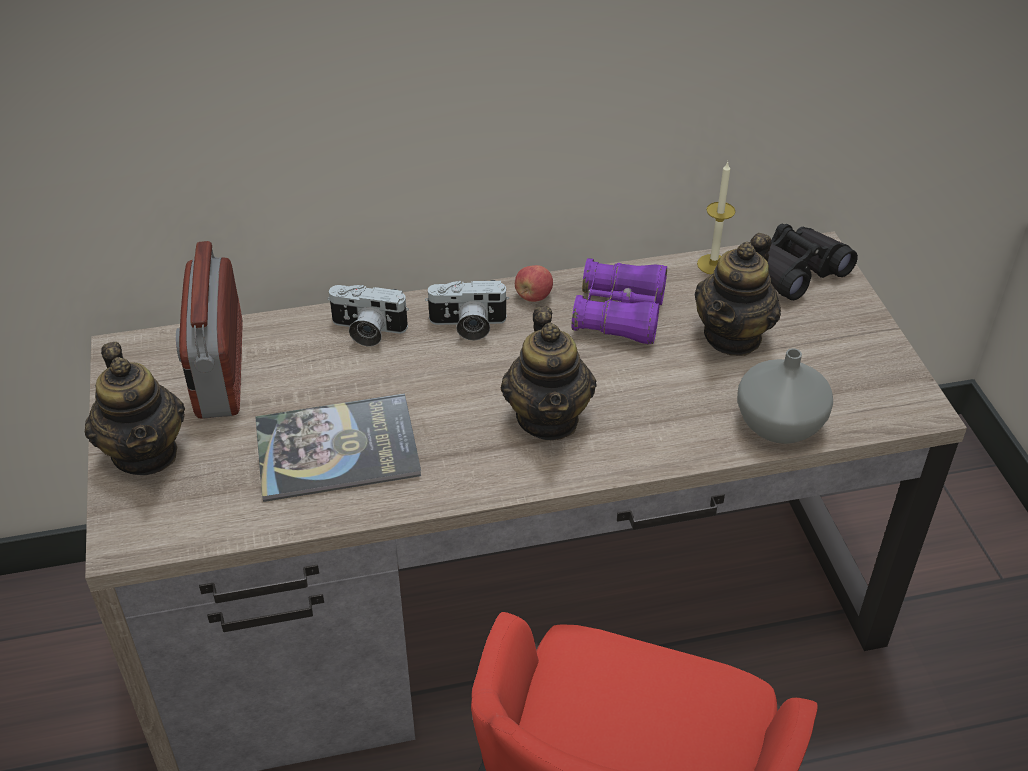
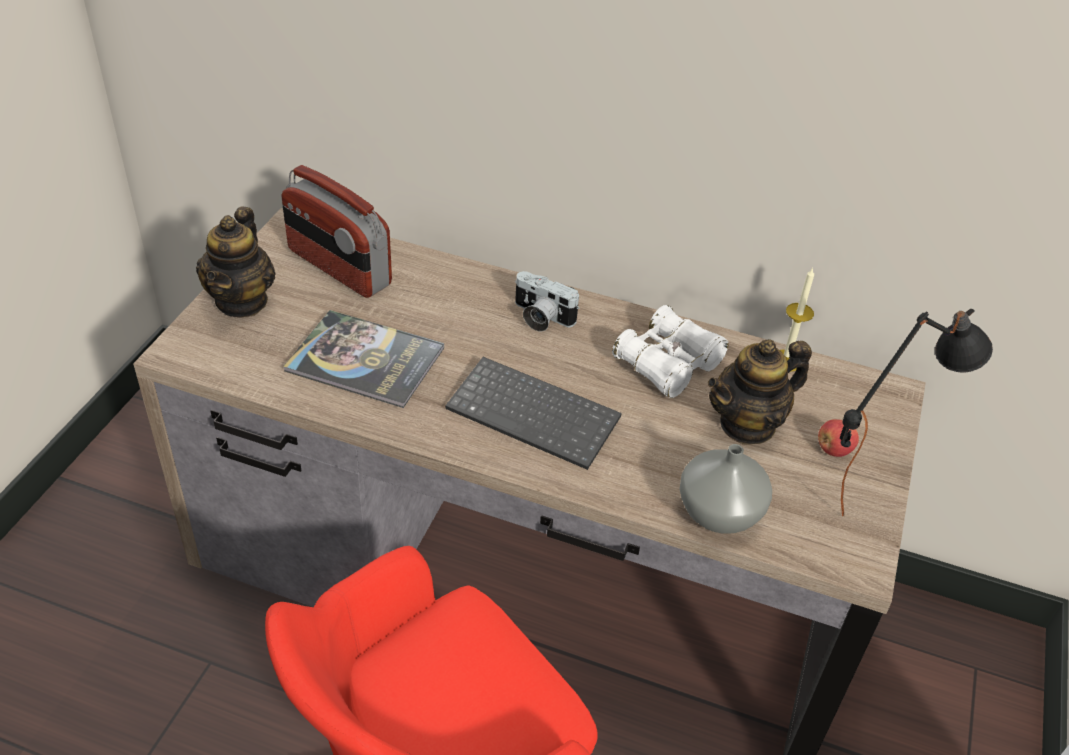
camera: 30 degrees right, 0 degrees up
(218, 370) = (338, 268): radio -> radio turned 75 degrees counterclockwise
(367, 331) = (463, 287): camera -> none
(533, 296) = (611, 319): apple -> apple (833, 450)
(548, 418) = (536, 414): teapot -> keyboard
(620, 315) = (667, 364): purple binoculars -> white binoculars
(795, 271) = (855, 398): black binoculars -> none
(870, 339) = (871, 485): none -> black table lamp

